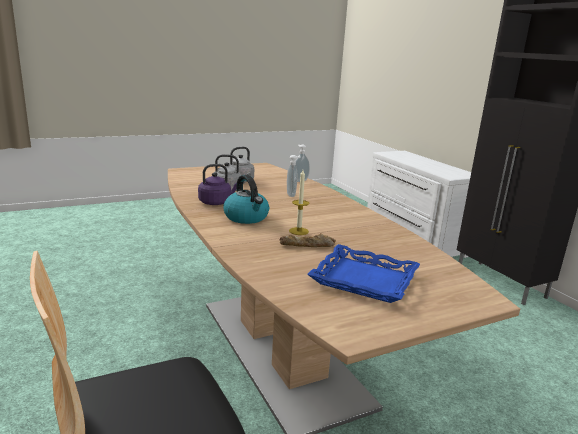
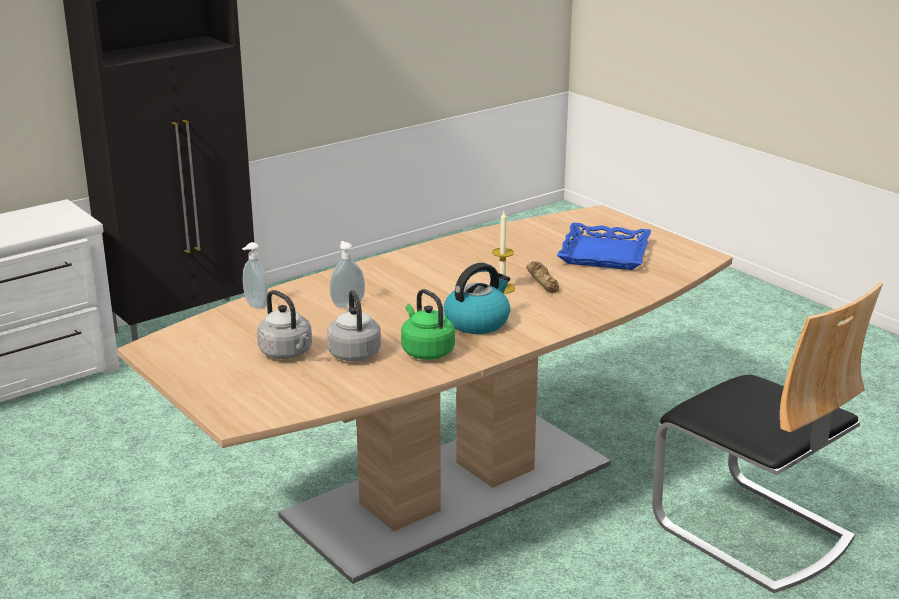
camera: 100 degrees left, 5 degrees up
(216, 202) = (426, 351): purple kettle -> green kettle

